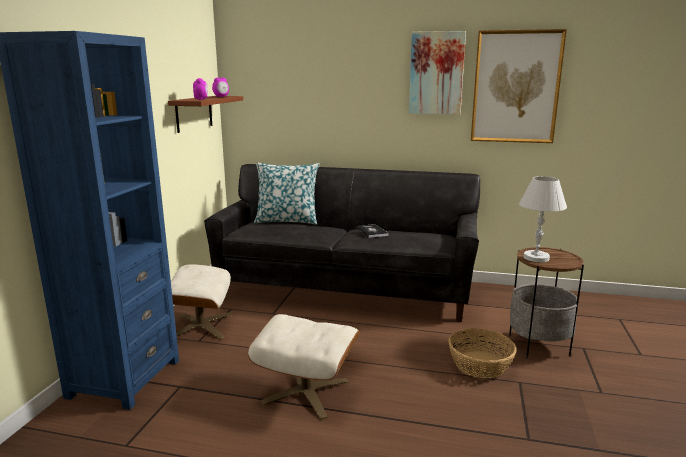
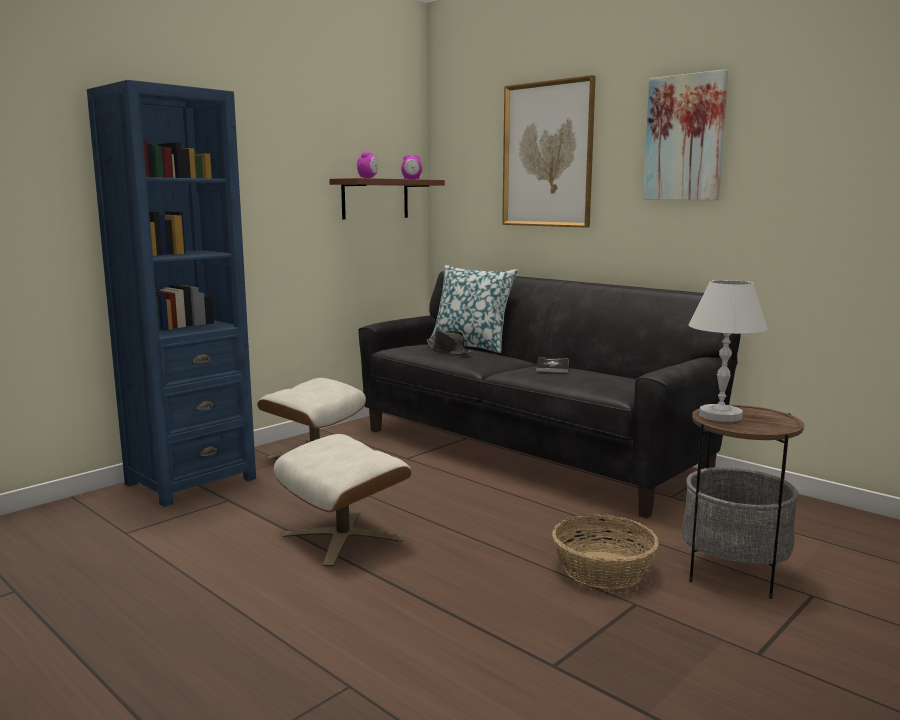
camera: 30 degrees right, 5 degrees down
(285, 228) = (449, 350): none -> black hat
(515, 87) = (806, 154): picture -> picture (547, 155)

